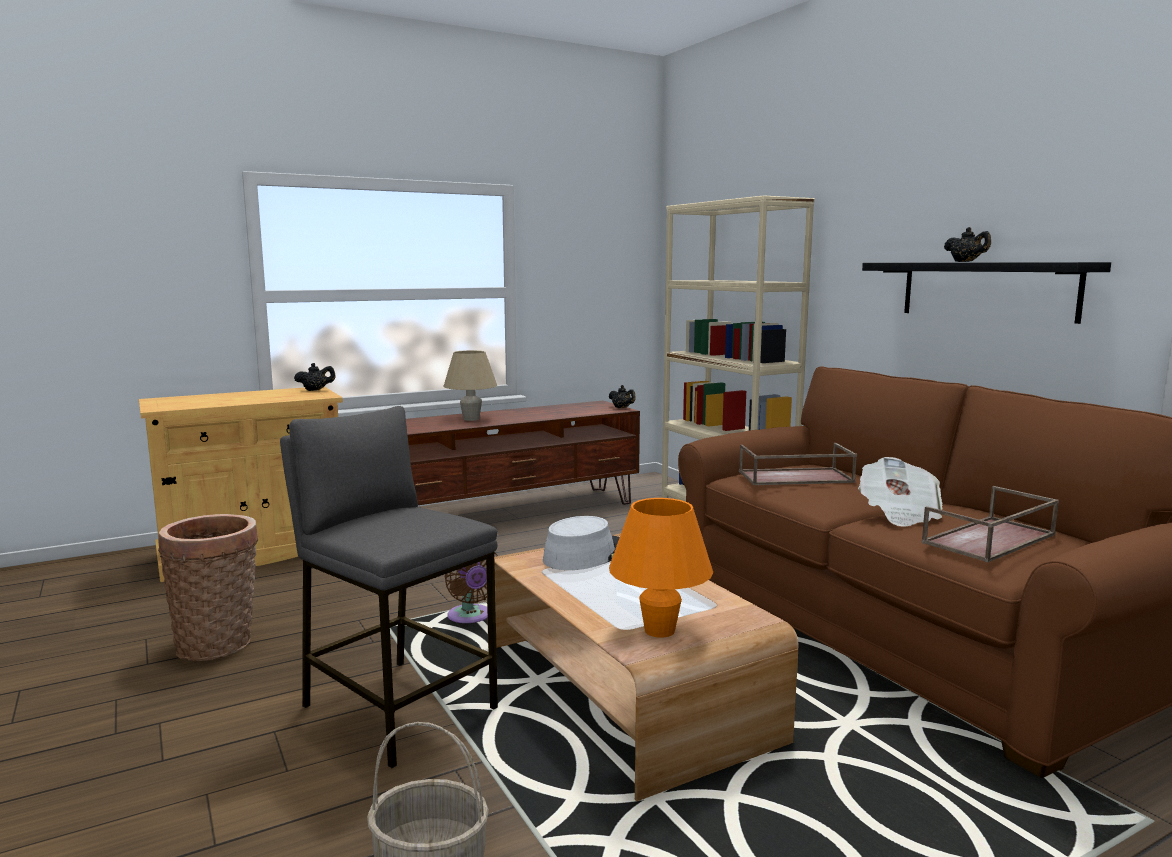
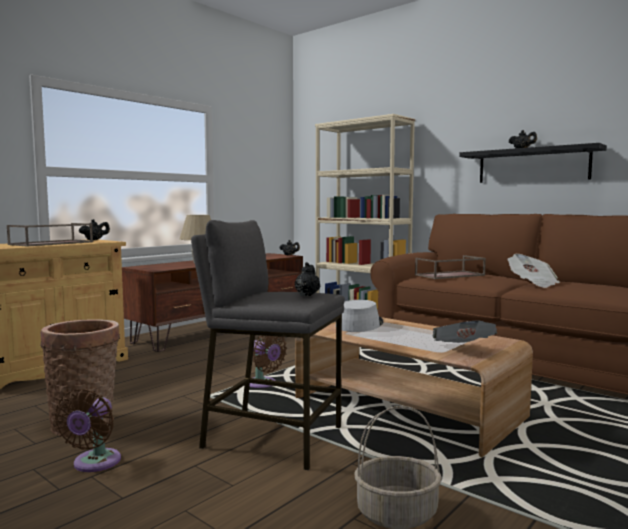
camera: 20 degrees left, 5 degrees down
(177, 705) = (94, 463): none -> brown fan
(428, 526) = (307, 295): none -> black teapot
(659, 630) = (463, 350): orange table lamp -> newspaper
(989, 539) = (594, 289): brown tray -> brown tray (51, 243)

